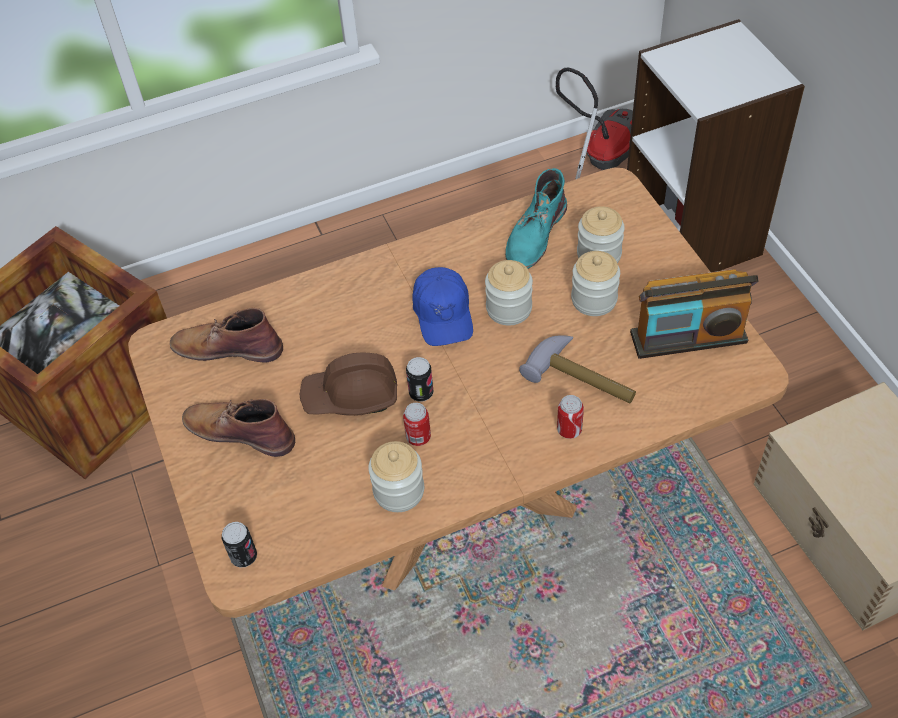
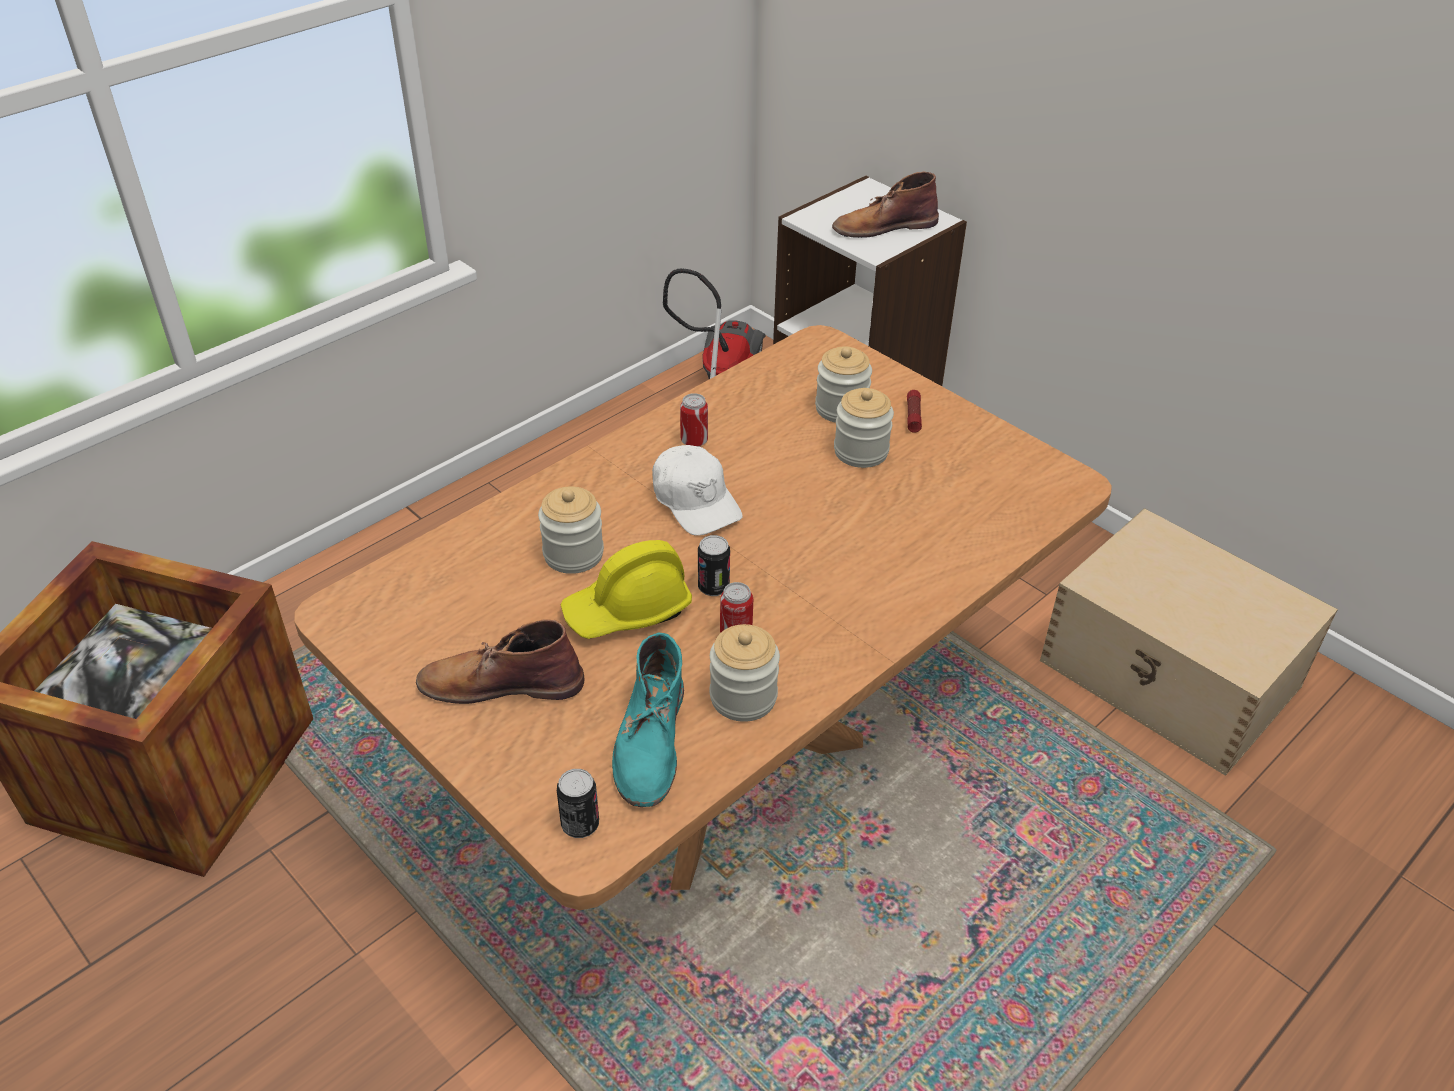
camera: 25 degrees left, 10 degrees down
(226, 347) = (436, 595): brown boot -> brown boot (883, 226)
(351, 396) = (628, 610): brown hard hat -> yellow hard hat
(443, 314) = (695, 501): blue cap -> white cap
(509, 308) = (770, 480): jar -> jar (573, 554)
(535, 235) = (759, 403): turquoise boot -> turquoise boot (650, 742)
(569, 430) = (908, 584): can -> can (694, 441)
(582, 378) = (893, 529): hammer -> none
(654, 275) = (913, 416): none -> flashlight
(688, 338) = (984, 466): radio -> none

